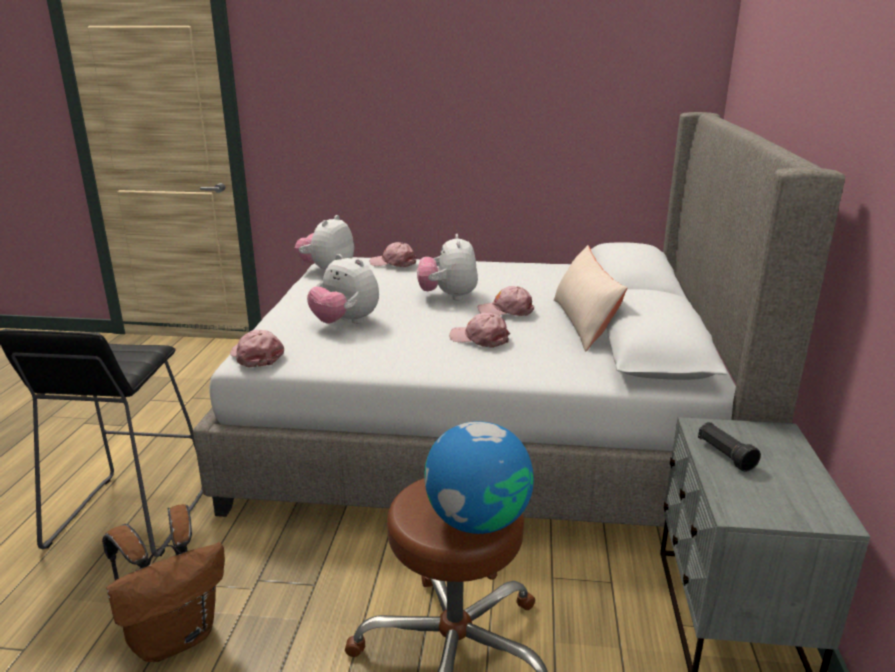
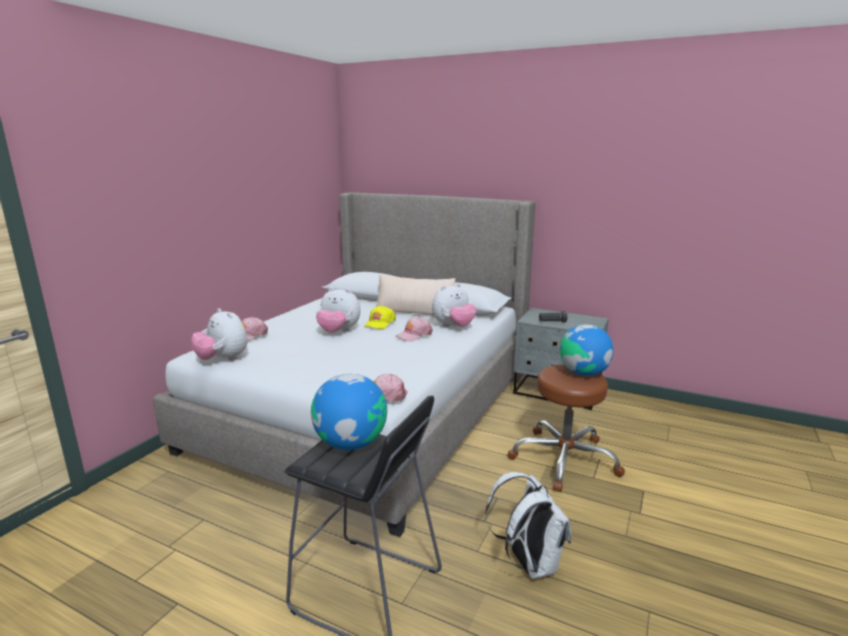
camera: 70 degrees left, 5 degrees down
(121, 356) = (351, 443): none -> globe
(175, 636) = (528, 563): brown backpack -> white backpack
(345, 323) = (348, 365): plush toy -> plush toy (453, 327)
(506, 311) = (379, 323): pink cap -> yellow cap

